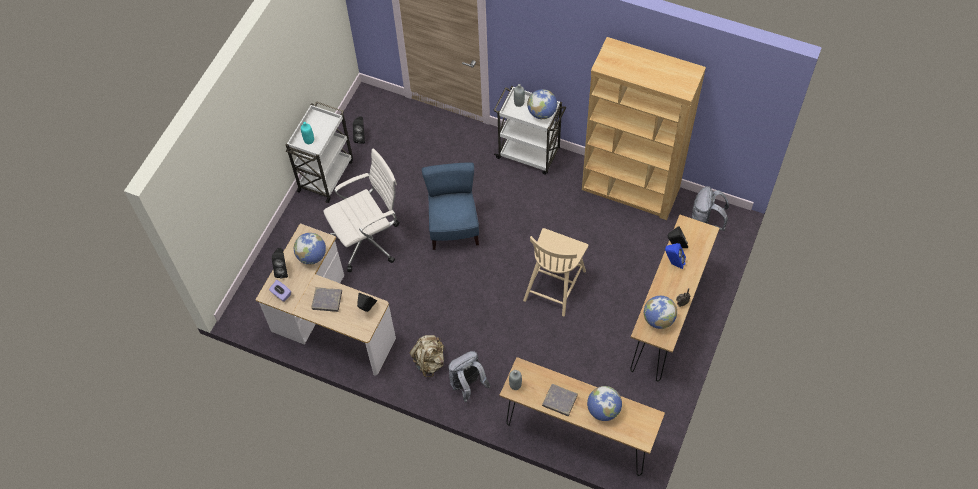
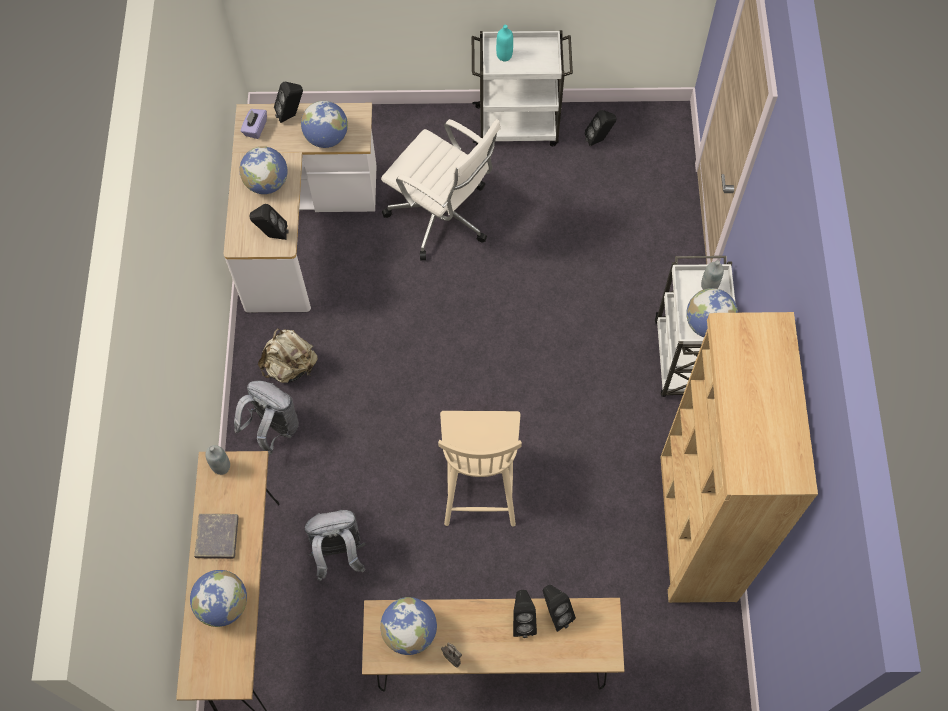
camera: 65 degrees right, 5 degrees up
(327, 300) = (267, 183): grey book -> globe
(453, 228) = (510, 312): blue chair -> none
(554, 284) = (480, 481): beige chair -> beige chair turned 90 degrees counterclockwise
(673, 263) = (522, 620): blue speaker -> black speaker
(705, 223) = (692, 665): grey backpack -> grey backpack (338, 553)

